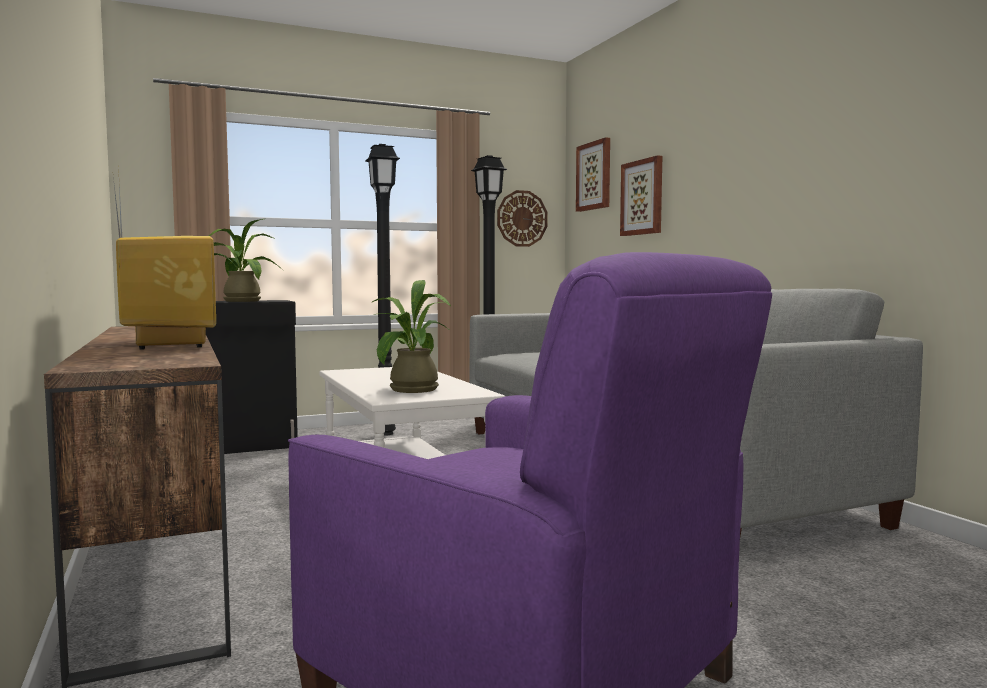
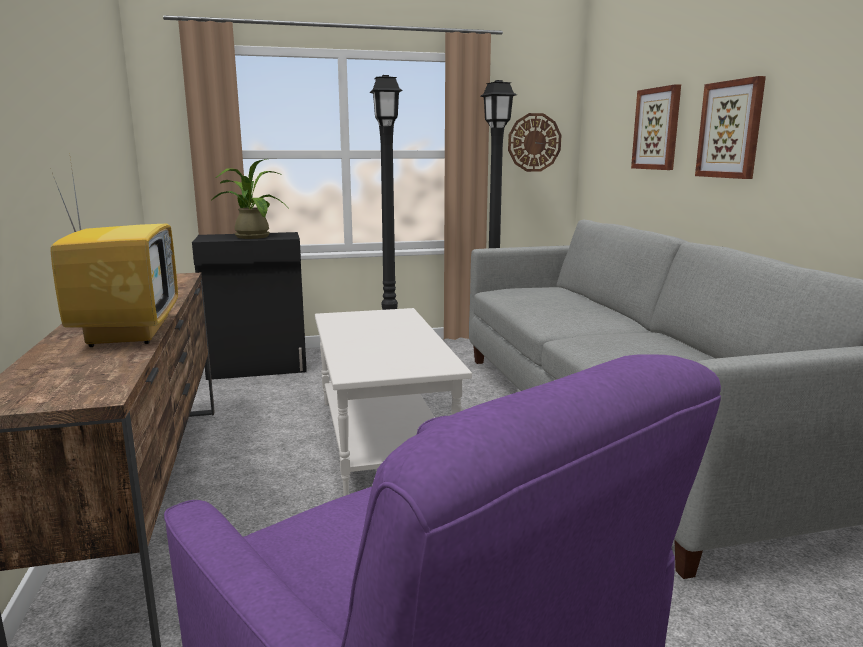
camera: 10 degrees right, 10 degrees up
(410, 390) = (381, 358): potted plant -> none
(594, 176) = (611, 99): picture -> picture (731, 129)

